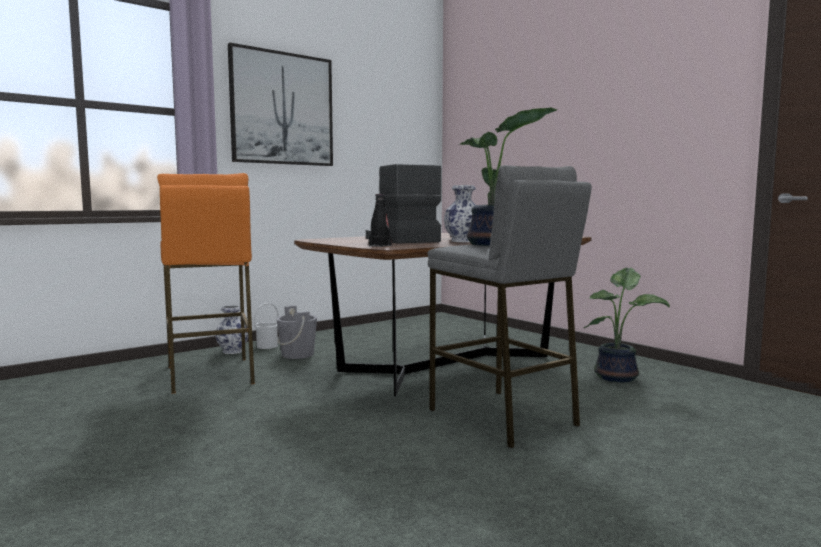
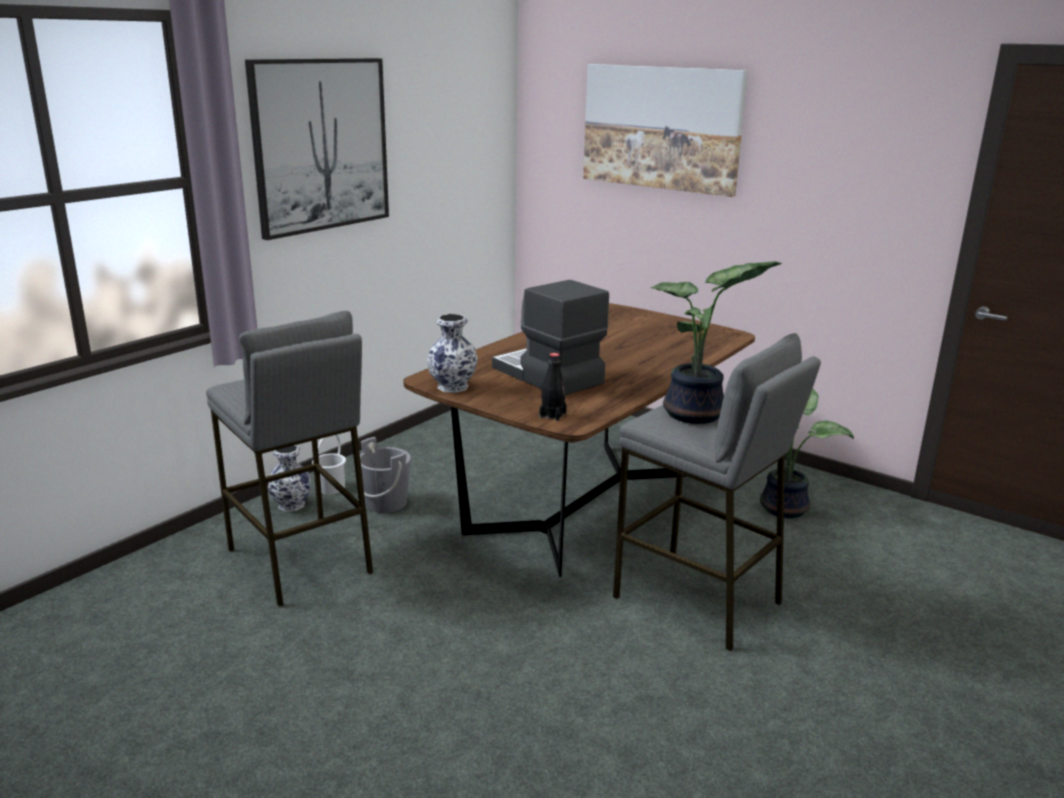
camera: 15 degrees left, 15 degrees up
(210, 375) = (300, 561): orange stool -> grey stool
(462, 241) = (626, 377): vase -> vase (451, 387)
(530, 105) = (661, 128): none -> picture

